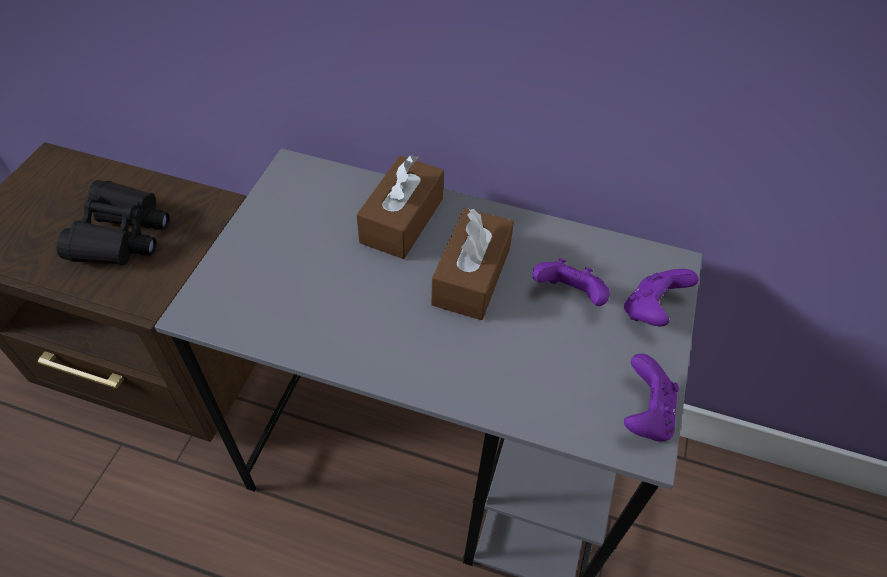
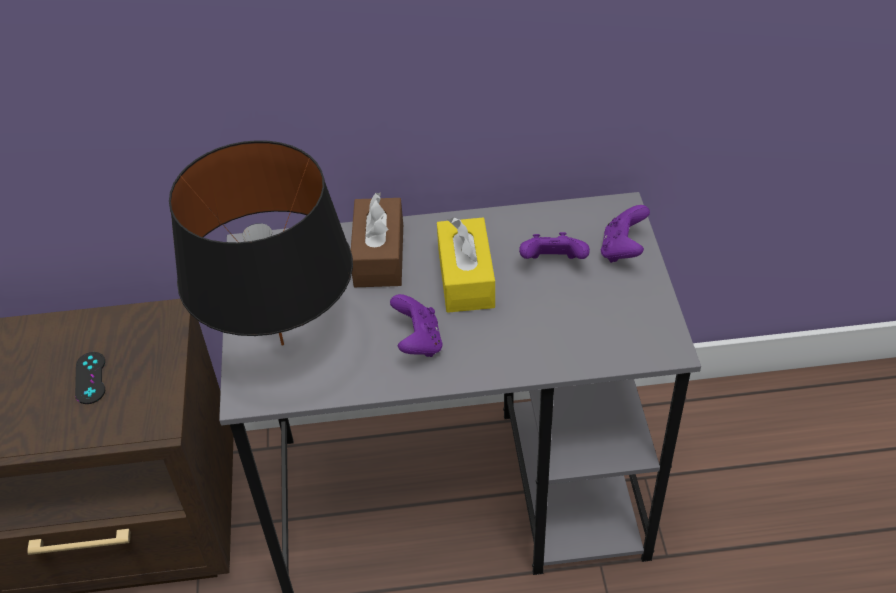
camera: 20 degrees left, 5 degrees down
(121, 235) = (90, 378): black binoculars -> black game controller
(259, 273) = (282, 344): none -> black table lamp
(471, 276) = (466, 278): brown tissue box -> yellow tissue box
(645, 414) = (656, 326): purple game controller -> purple game controller (418, 342)

